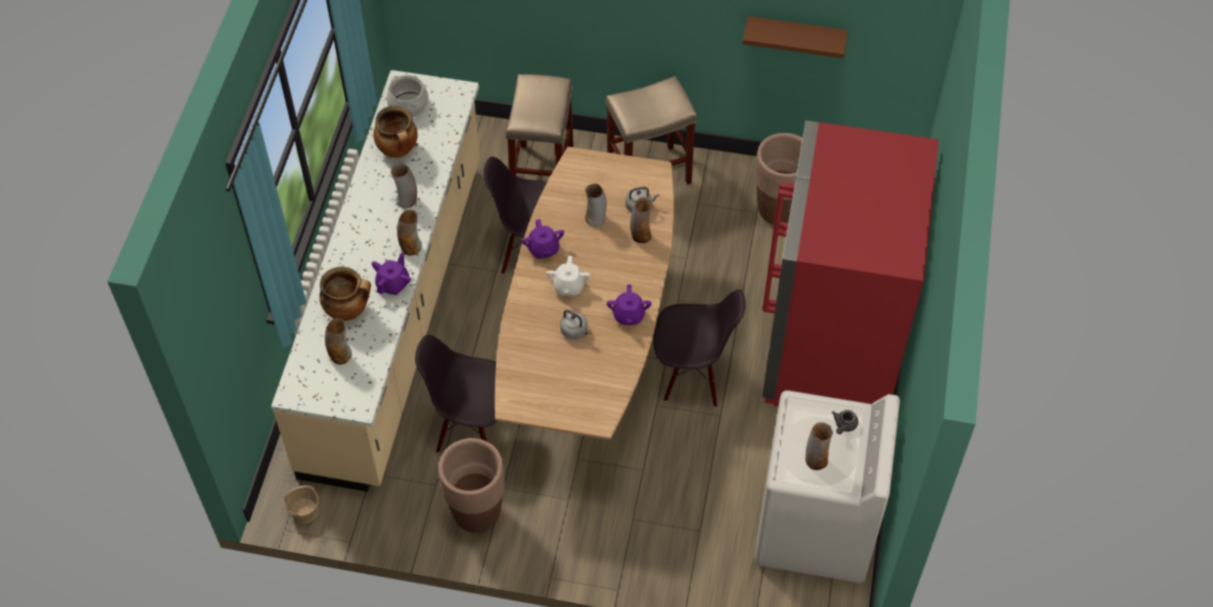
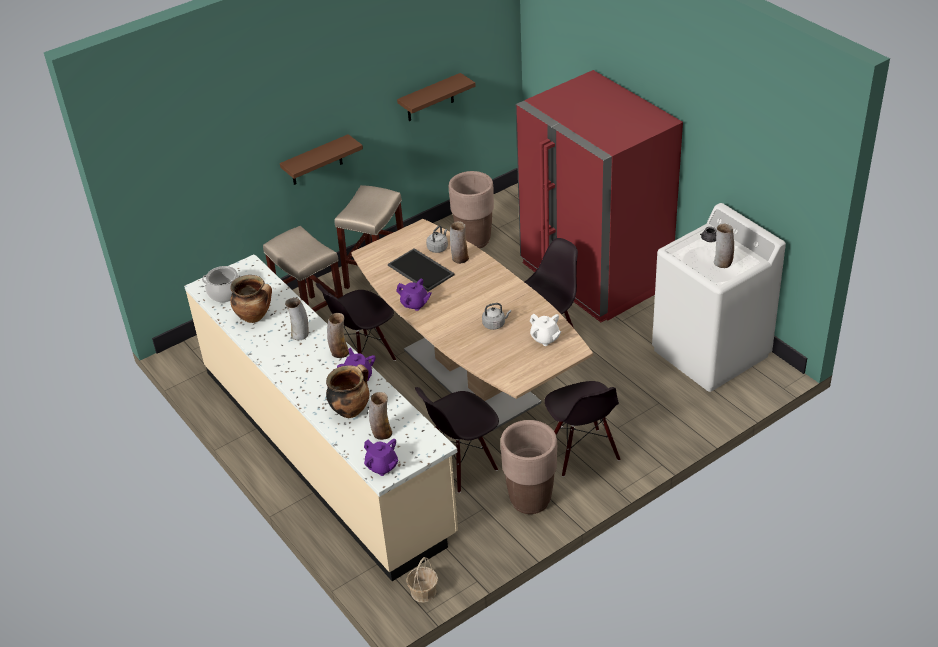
camera: 45 degrees left, 15 degrees down
(568, 287) = (457, 309): white teapot -> white teapot (545, 338)
(573, 513) = (582, 452): none -> black chair
(595, 218) = (422, 270): vase -> tray
(622, 25) = (316, 161): none -> brown shelf
(628, 315) = (512, 296): purple teapot -> purple teapot (382, 466)

